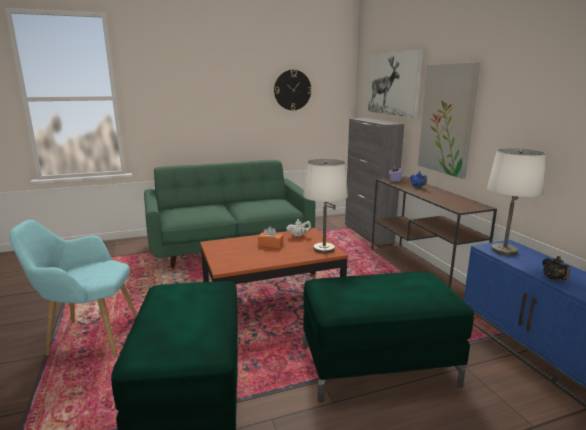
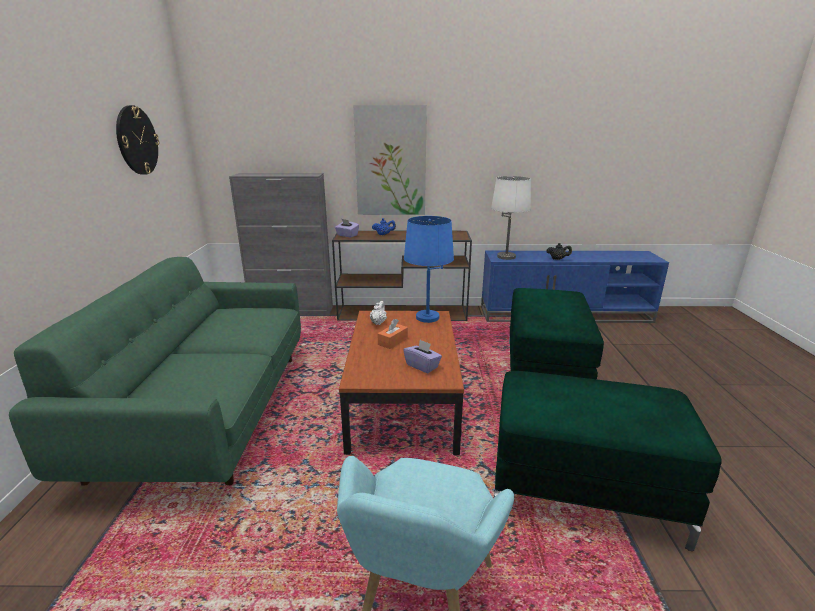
camera: 70 degrees left, 5 degrees up
(239, 258) = (422, 366): none -> purple tissue box
(323, 249) = (427, 317): white table lamp -> blue table lamp
(393, 84) = (287, 126): picture -> none

